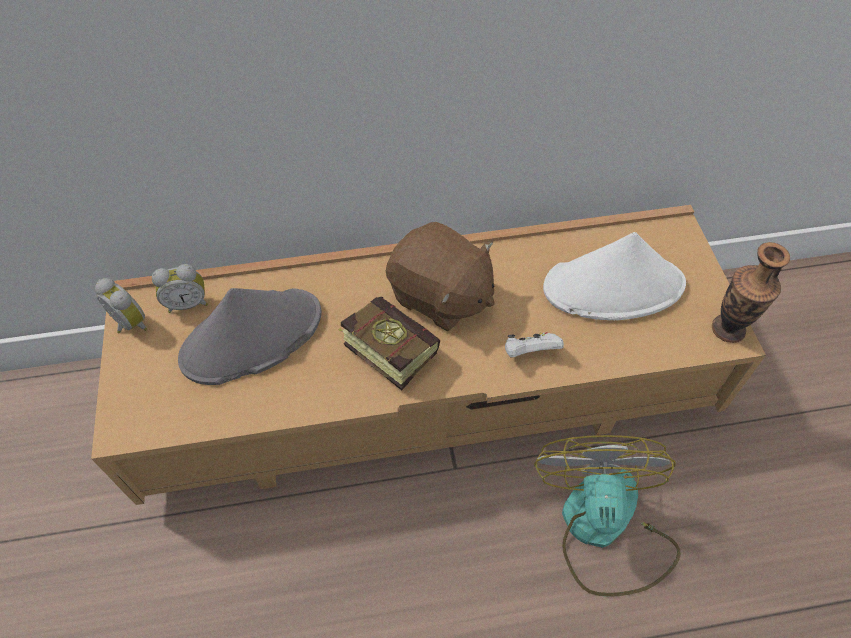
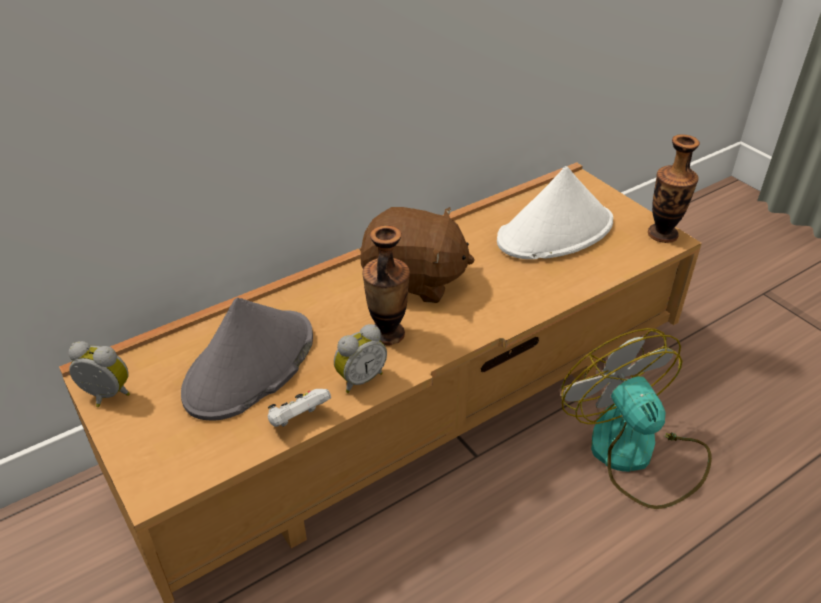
camera: 25 degrees left, 15 degrees down
(188, 303) = (162, 359): alarm clock -> alarm clock (359, 378)
(384, 348) = (387, 334): book -> vase
(529, 353) = (519, 297): white game controller -> white game controller (298, 419)

